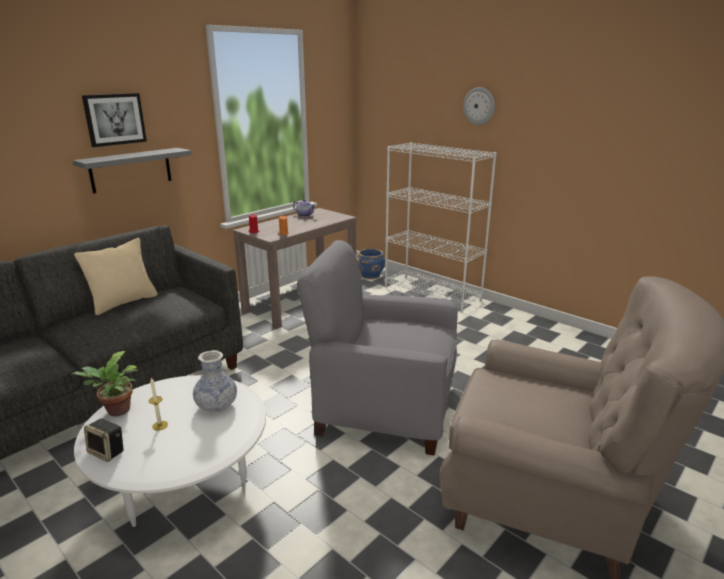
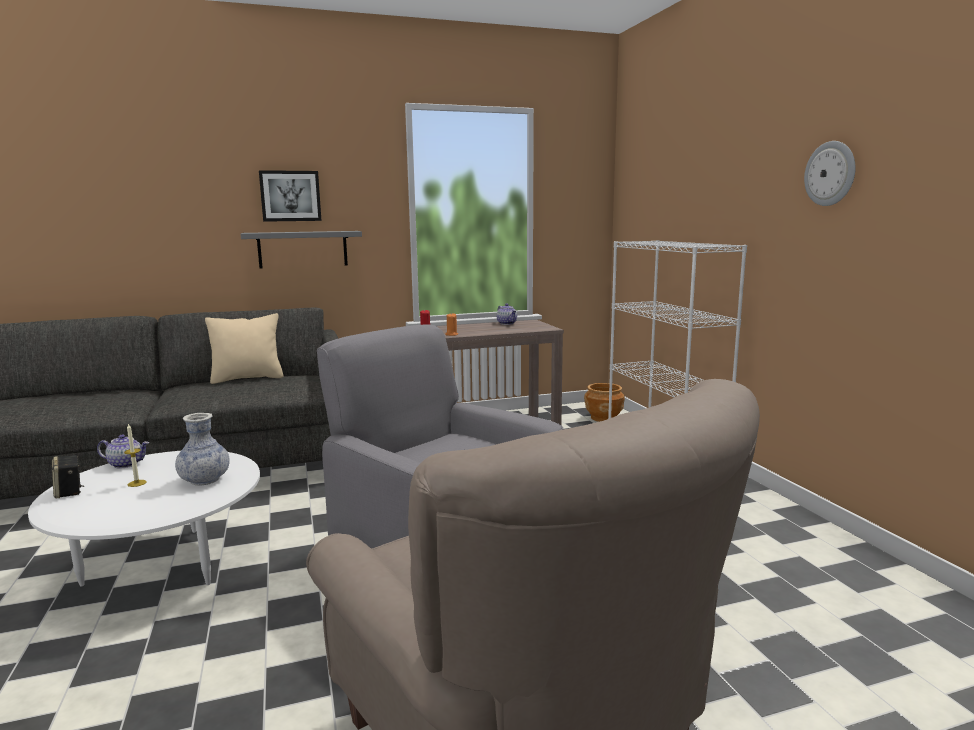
camera: 30 degrees right, 10 degrees down
(116, 412) = (126, 464): potted plant -> teapot
(370, 275) = (603, 418): blue planter -> brown planter
(479, 106) = (732, 182): wall clock -> wall clock (830, 173)

